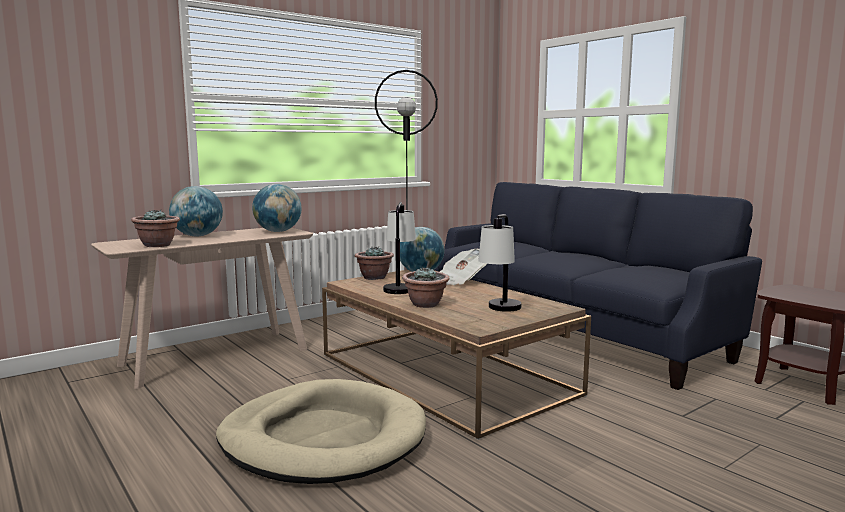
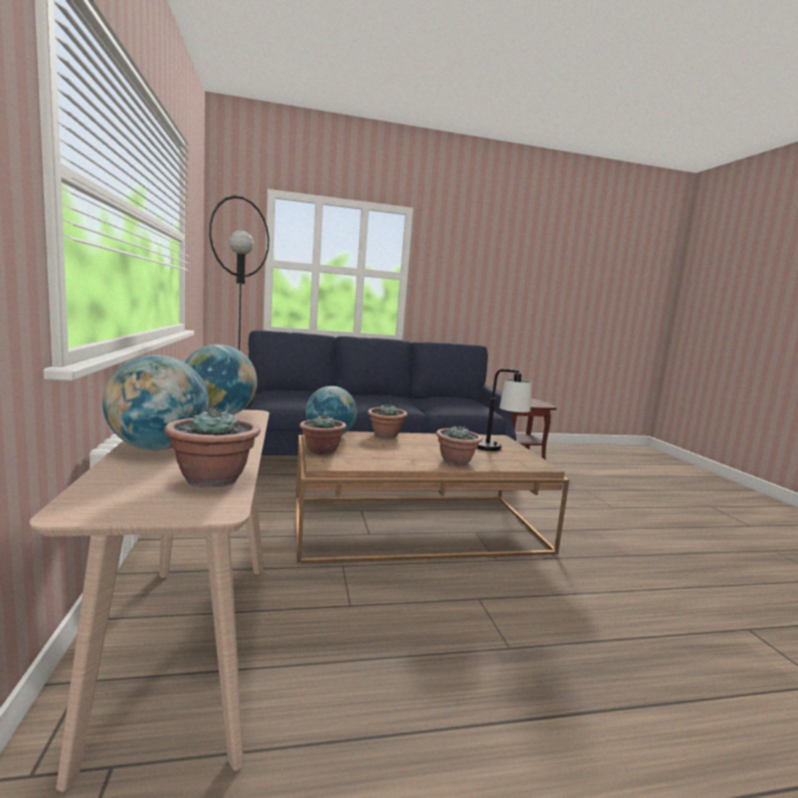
camera: 65 degrees left, 0 degrees up
(323, 438) = (530, 621): beige dog bed -> none
(399, 287) = (379, 454): table lamp -> none
(460, 281) = (385, 435): newspaper -> potted plant

